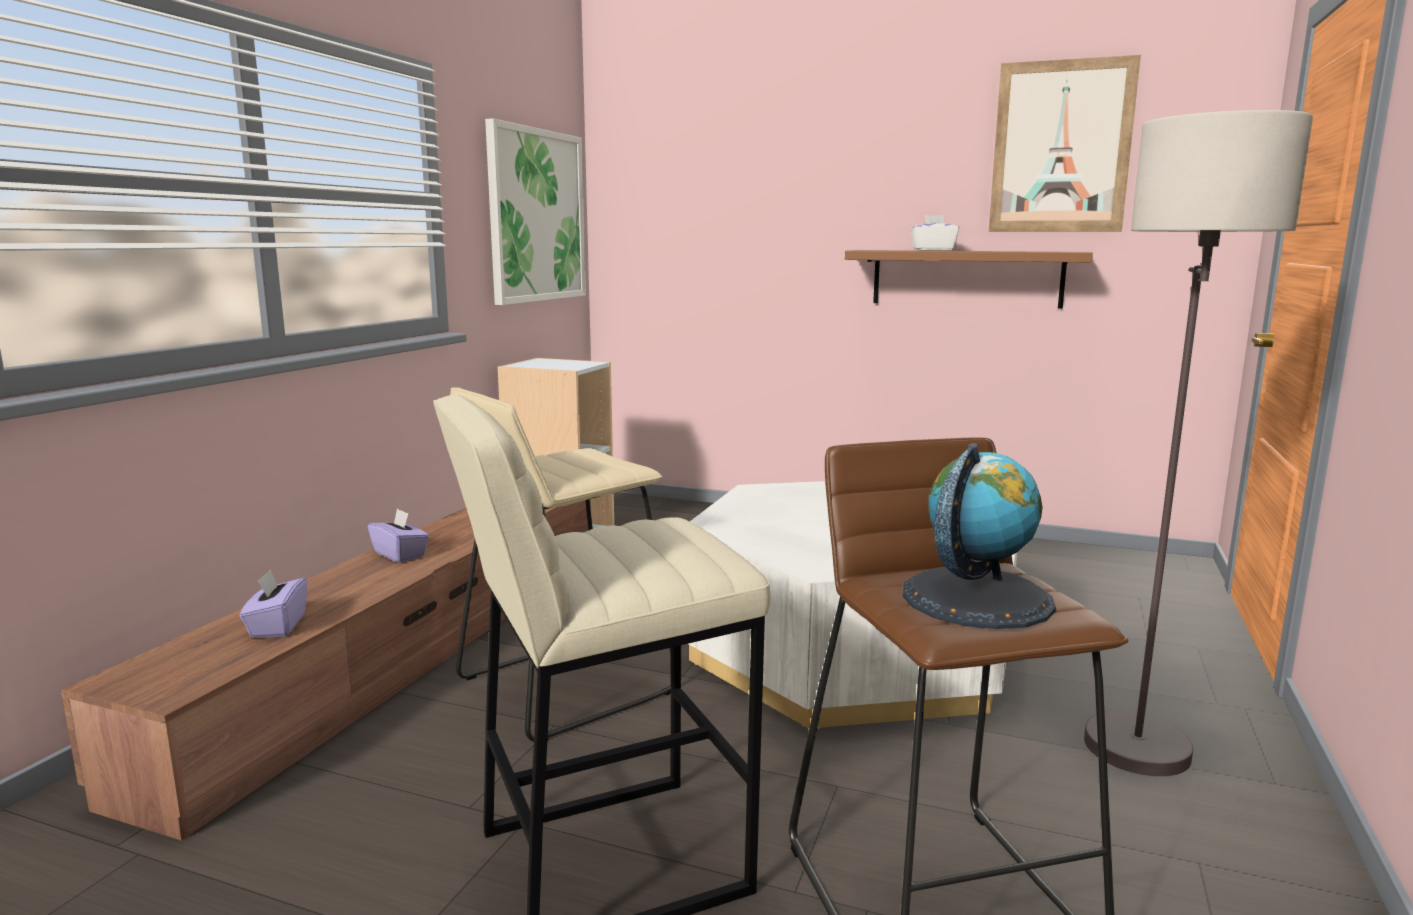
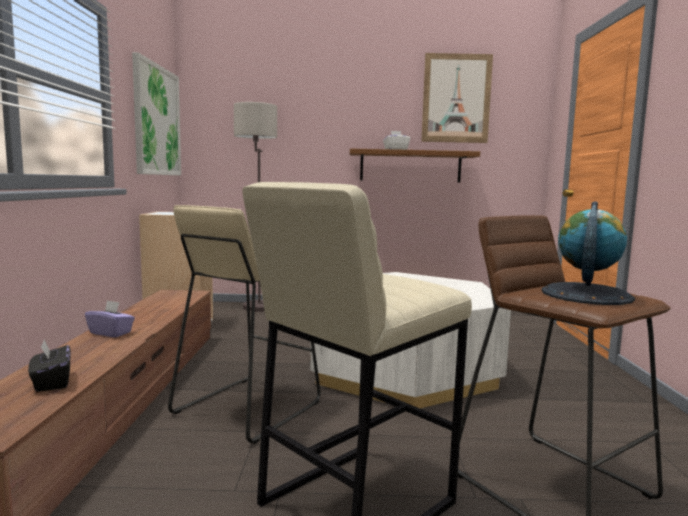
camera: 20 degrees left, 5 degrees down
(277, 626) = (51, 382): purple tissue box -> black tissue box
(1138, 764) = (584, 402): grey floor lamp -> grey floor lamp (257, 310)

